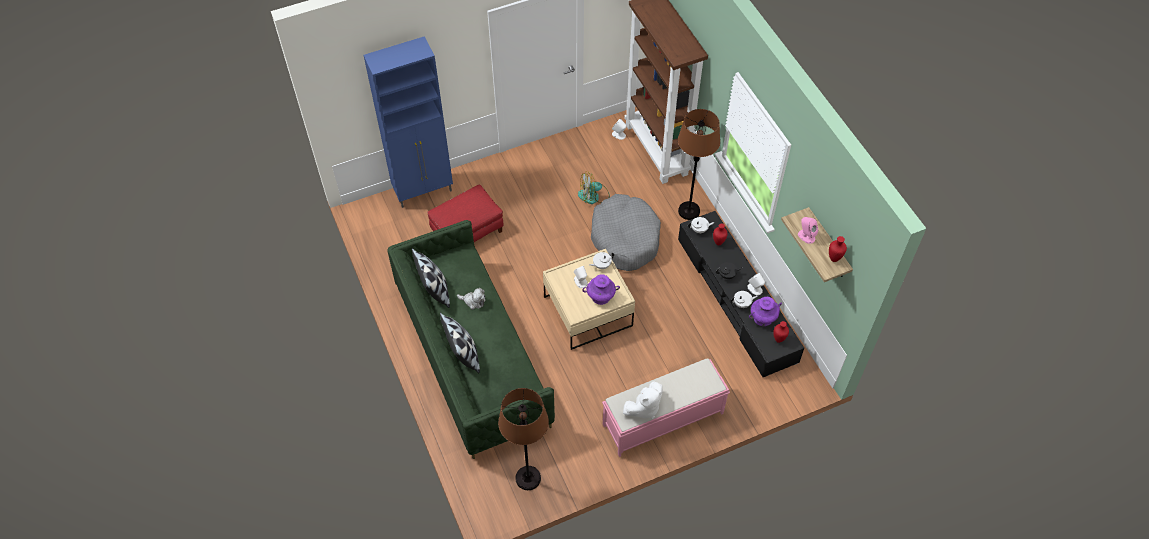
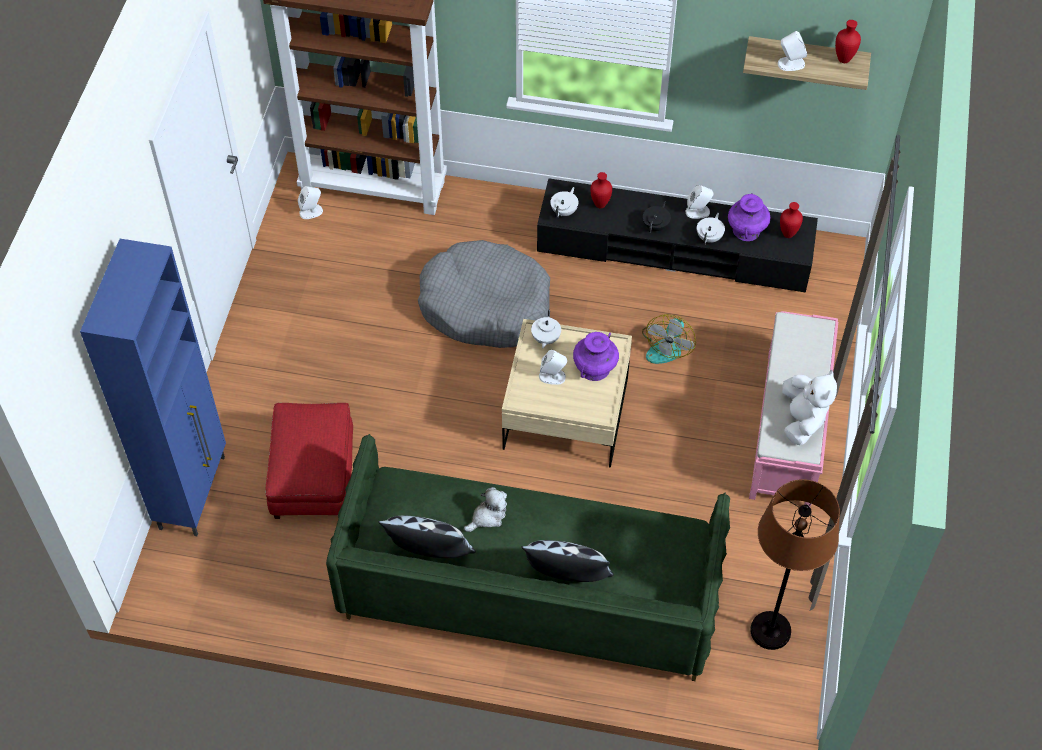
camera: 55 degrees left, 0 degrees up
(593, 196) = (386, 298): fan -> fan (667, 346)
(689, 211) = (501, 214): brown floor lamp -> none
(806, 236) = (790, 64): pink speaker -> white speaker

